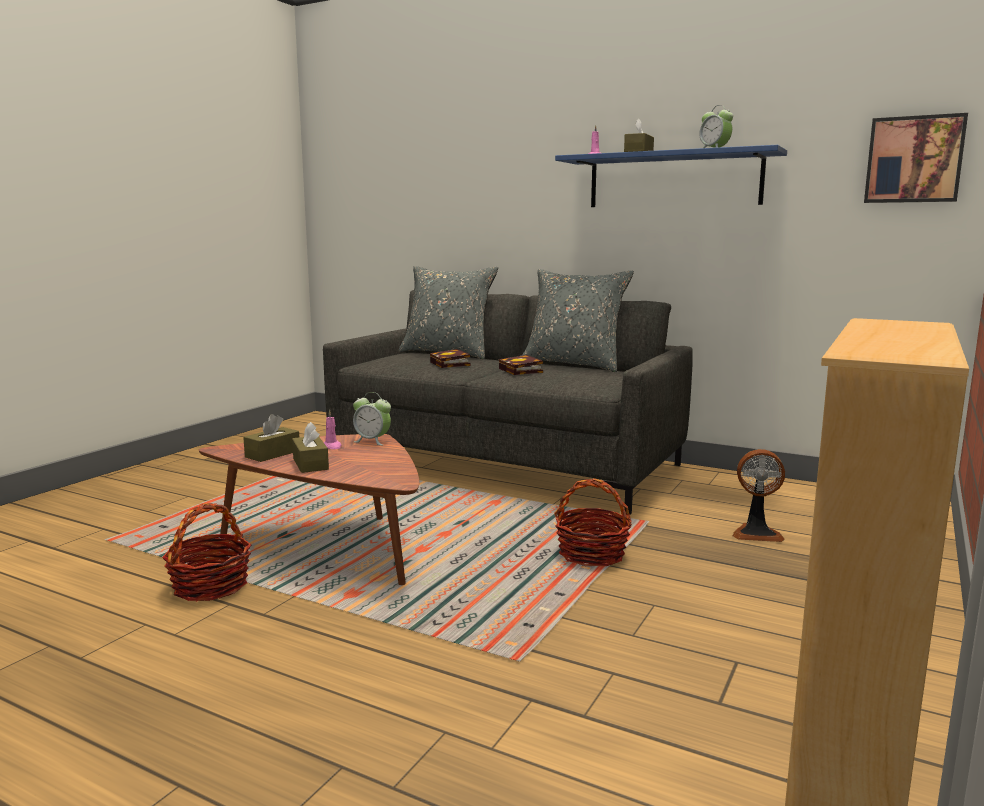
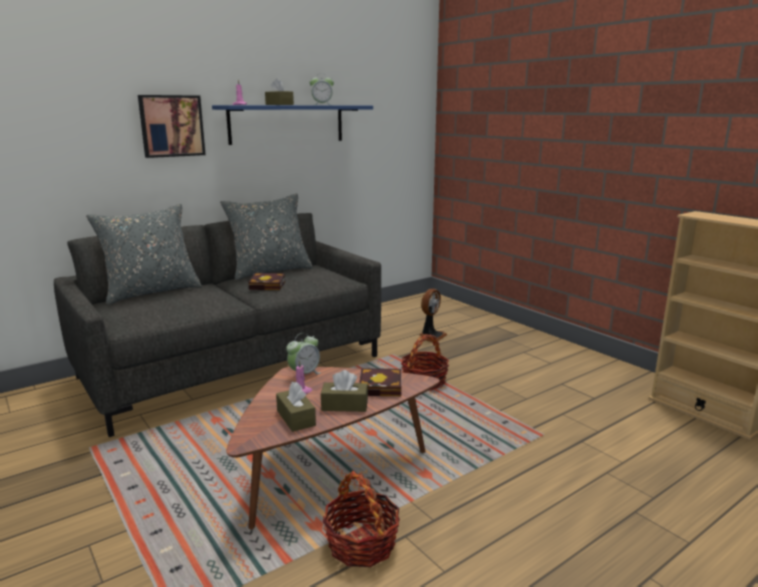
camera: 65 degrees left, 5 degrees up
(451, 364) = (203, 298): book -> book (383, 387)
(914, 160) = (406, 114): picture -> picture (171, 126)

